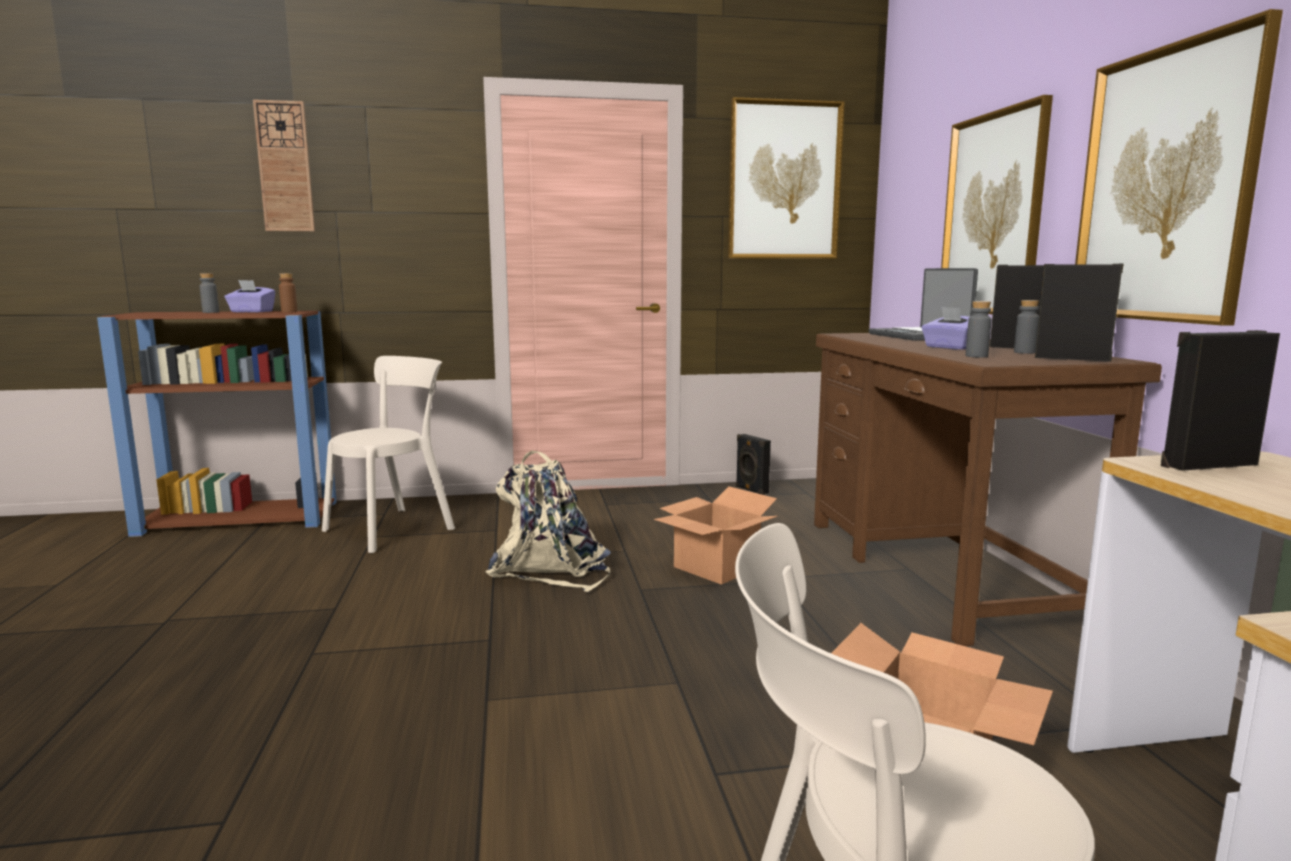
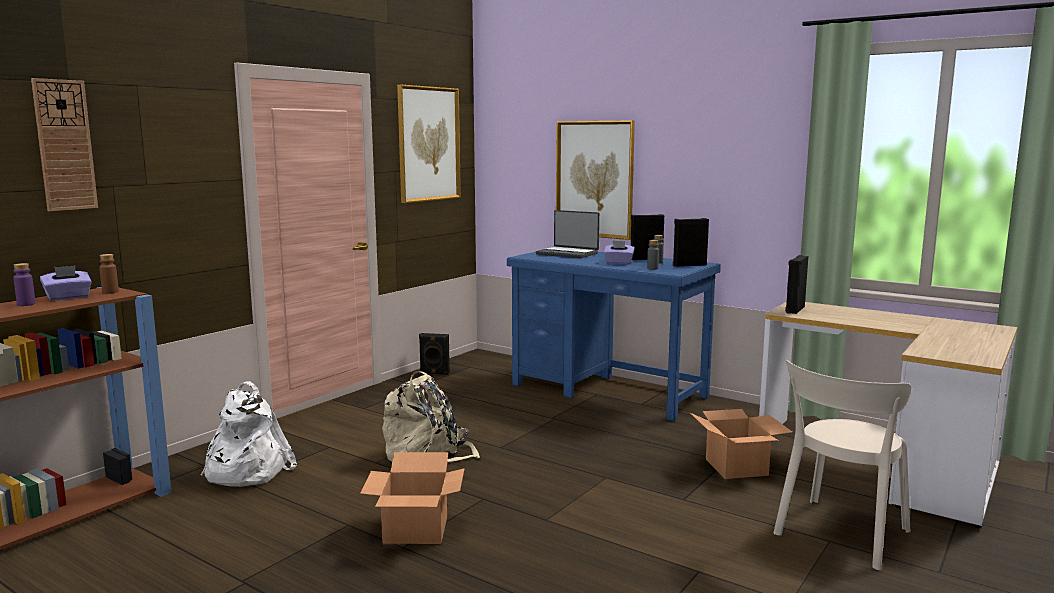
camera: 45 degrees left, 0 degrees up
(211, 312) = (26, 304): grey bottle -> purple bottle
(394, 528) = (245, 471): beige chair -> white backpack
(717, 567) = (513, 423): cardboard box -> cardboard box (417, 529)
(939, 569) = (609, 390): brown desk -> blue desk
(1164, 186) = (711, 179): picture -> none

